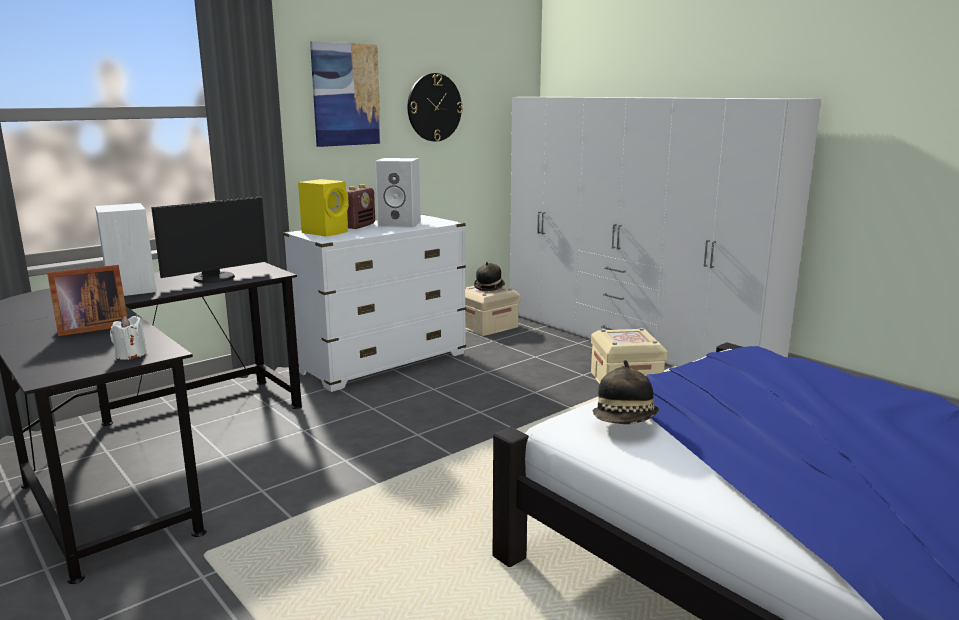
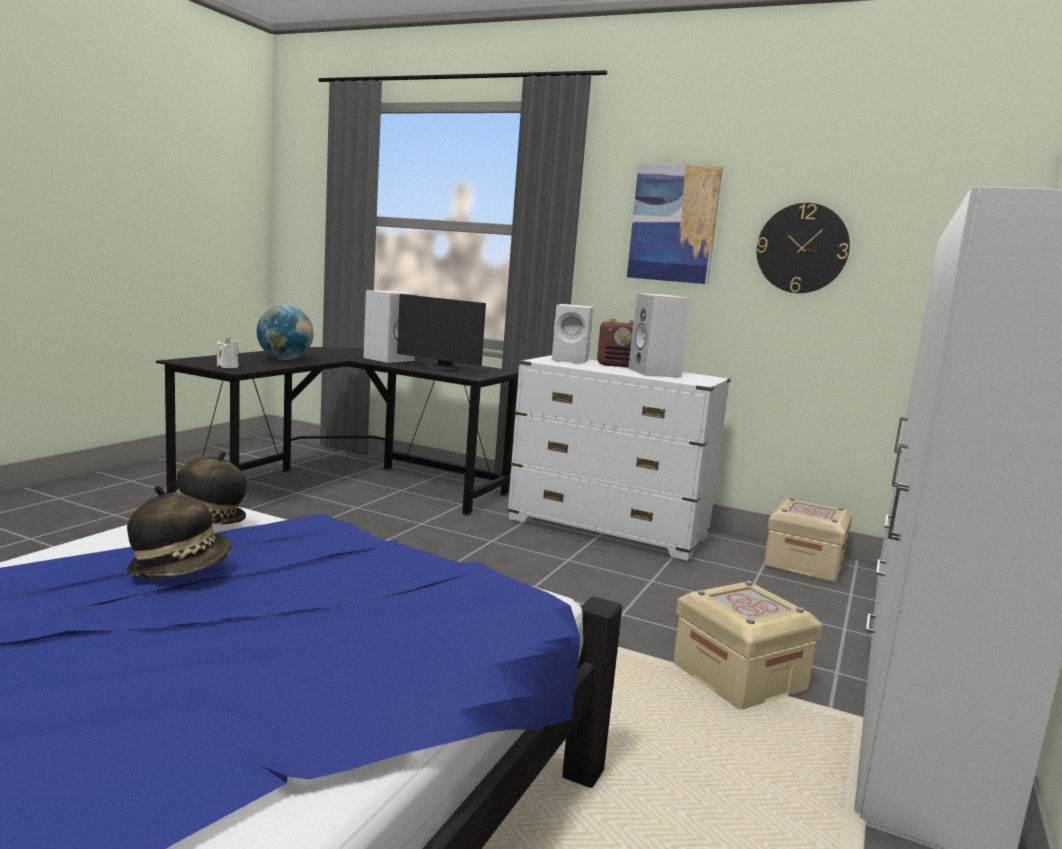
camera: 65 degrees right, 5 degrees down
(90, 328) = (285, 359): picture frame -> globe
(326, 232) = (571, 360): yellow speaker -> white speaker
(489, 287) = (821, 511): hat -> hat (180, 568)

